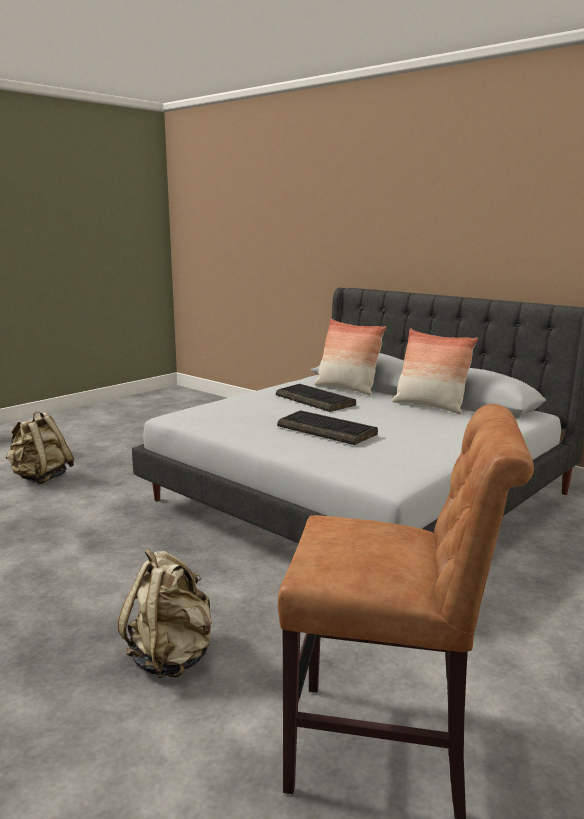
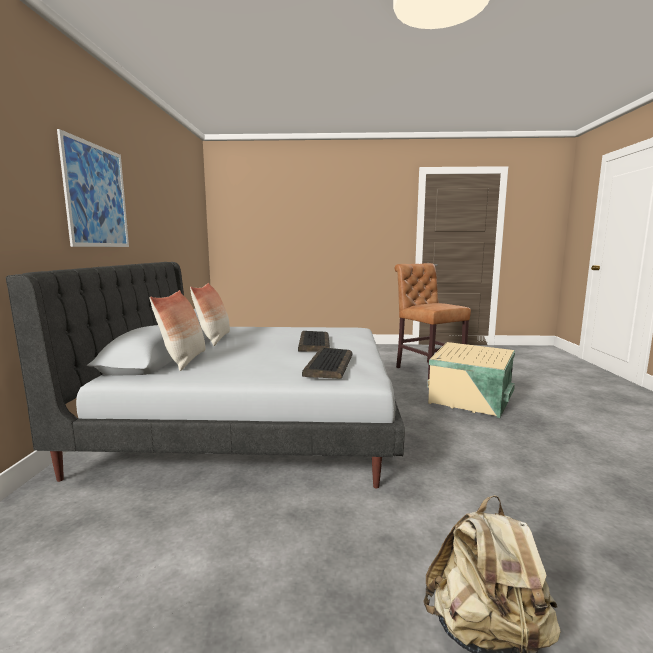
camera: 130 degrees left, 5 degrees down
(172, 657) = (470, 401): beige backpack -> beige storage box
(316, 400) = (243, 358): keyboard -> keyboard (328, 364)
(468, 221) = (96, 196): none -> picture

